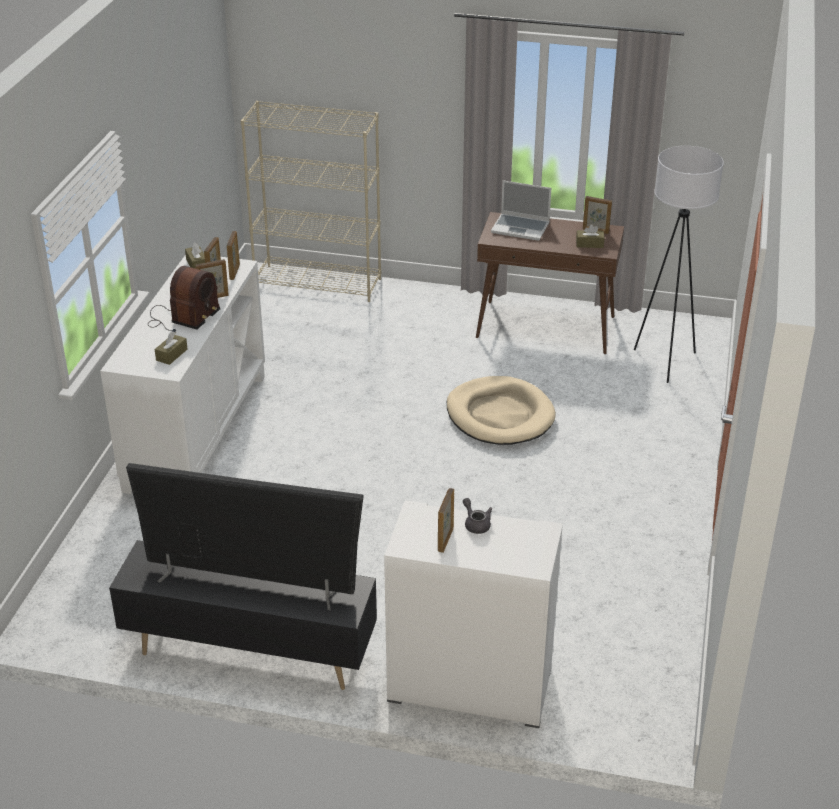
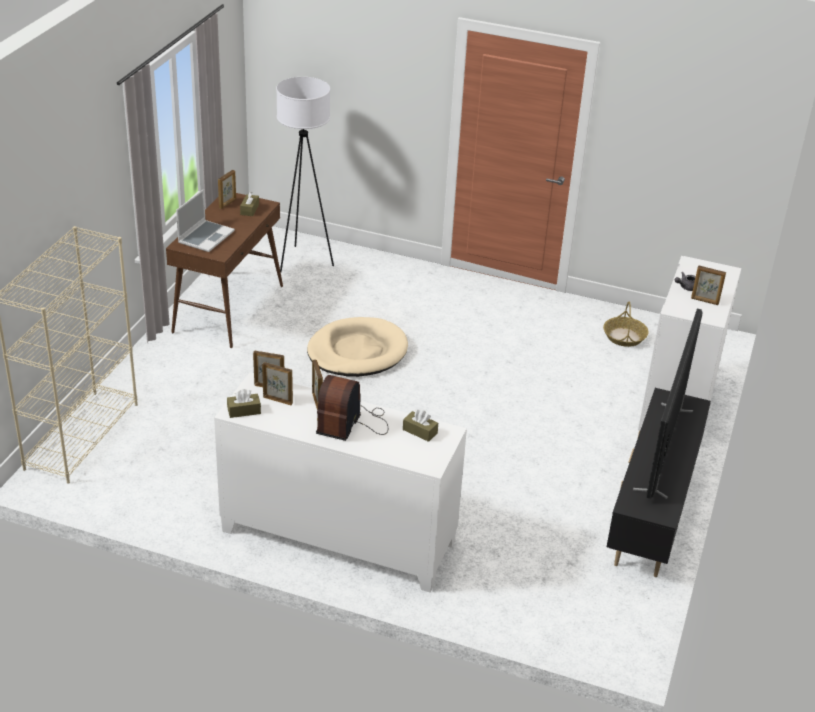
camera: 85 degrees left, 0 degrees up
(182, 318) = (352, 423): radio -> radio turned 105 degrees counterclockwise
(620, 634) = (624, 337): none -> basket

